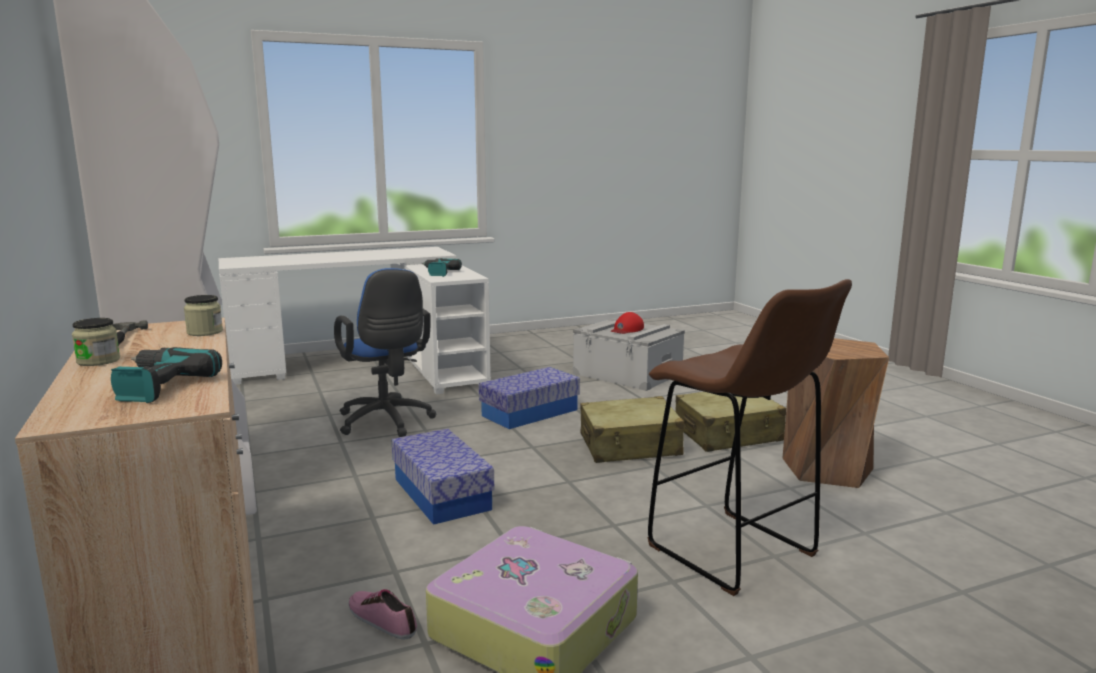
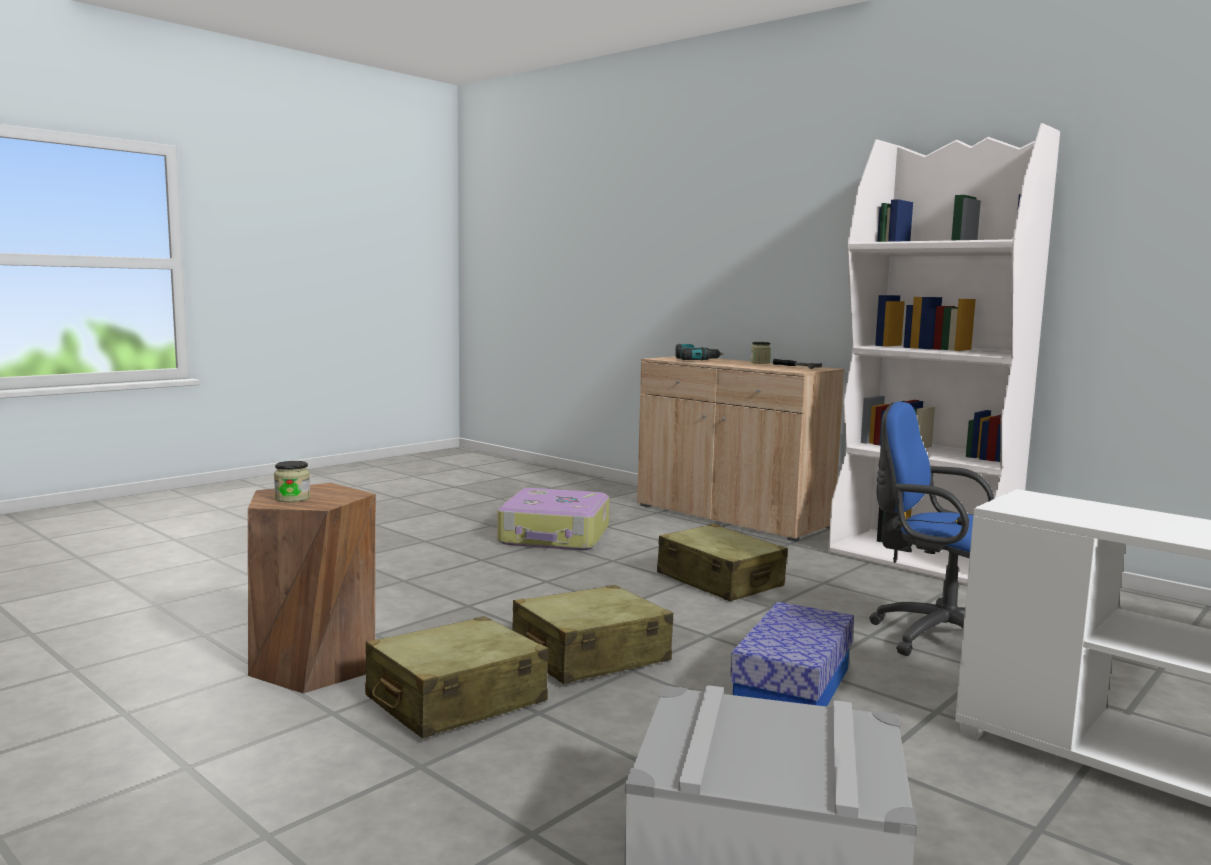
camera: 155 degrees right, 5 degrees down
(205, 332) = (772, 369): jar -> jar (292, 498)
(382, 619) = (642, 529): shoe -> none
(438, 273) = (1108, 511): power drill -> none
(442, 494) = (720, 581): storage box -> beige suitcase
(626, 329) = (775, 742): red cap -> none
(735, 553) = (437, 578): brown stool -> none

